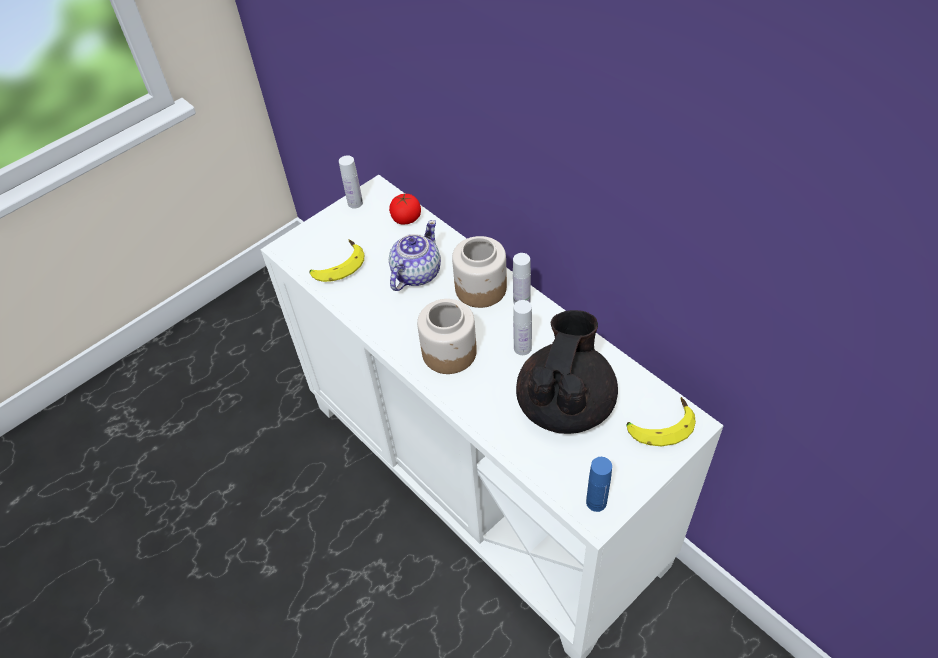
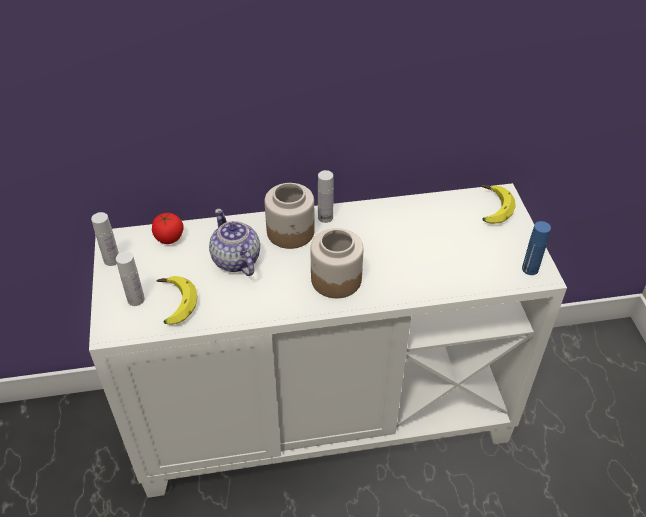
camera: 60 degrees left, 5 degrees down
(522, 348) = (369, 239): white bottle -> white bottle (136, 299)
(565, 404) = (438, 242): black teapot -> none

